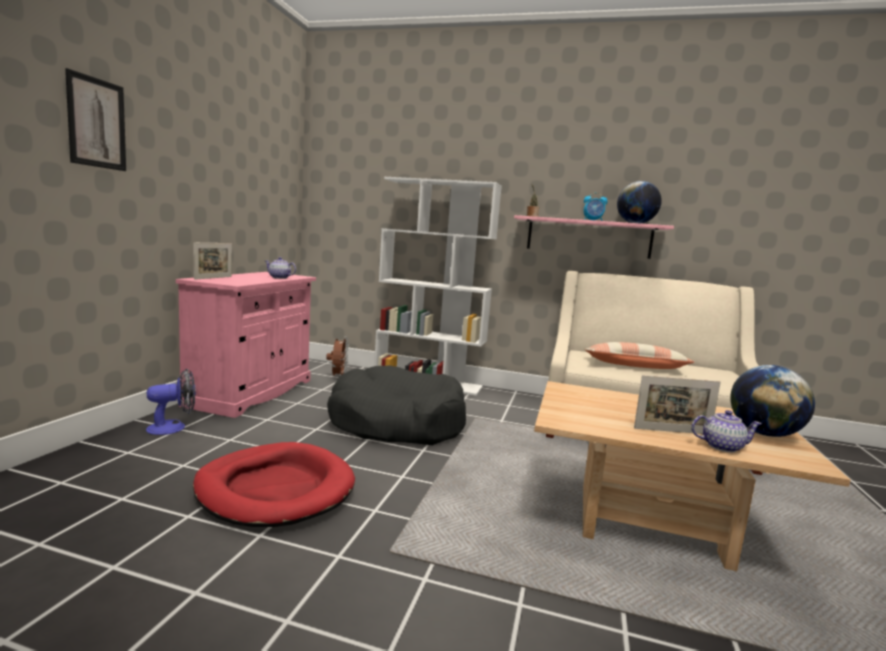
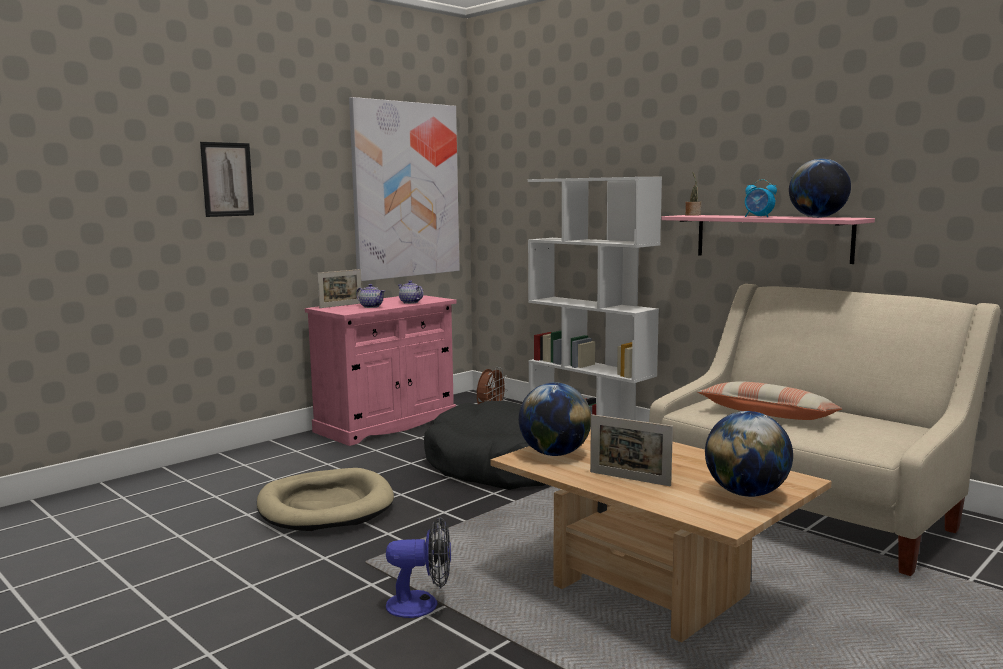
camera: 30 degrees right, 0 degrees up
(173, 427) = (293, 449): fan -> fan (422, 604)
(260, 174) = (406, 190): none -> picture
(275, 489) = (325, 506): red dog bed -> beige dog bed
(574, 413) = (554, 454): none -> globe
(721, 446) = (653, 496): teapot -> teapot (371, 306)

